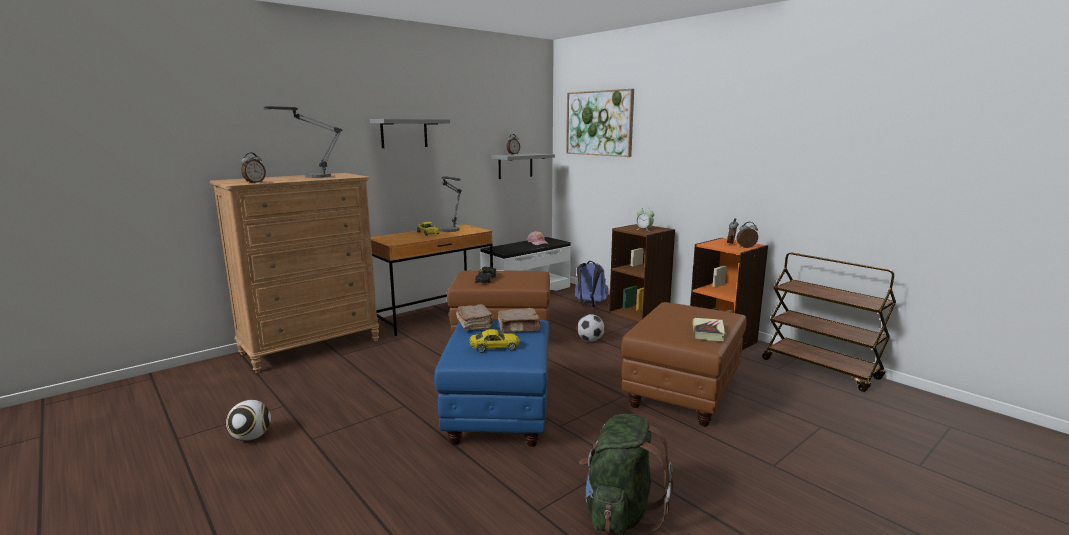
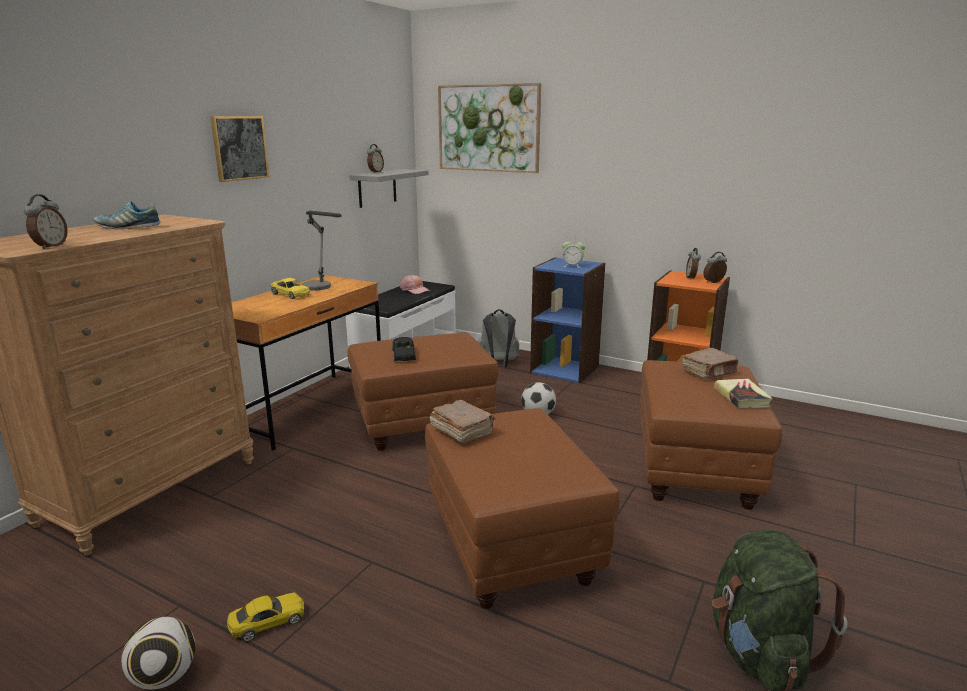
camera: 20 degrees left, 5 degrees up
(311, 177) = (128, 227): table lamp -> shoe
(404, 133) = (239, 148): grey shelf -> picture
(494, 347) = (524, 463): yellow toy car -> yellow toy car (267, 622)
(498, 415) = (510, 548): blue ottoman -> brown ottoman
(519, 328) = (525, 427): brown book -> brown book (709, 372)
(589, 304) = (498, 364): blue backpack -> grey backpack
(639, 313) = (565, 369): brown bookcase -> blue bookcase
(821, 369) = (800, 412): brown cart -> none

